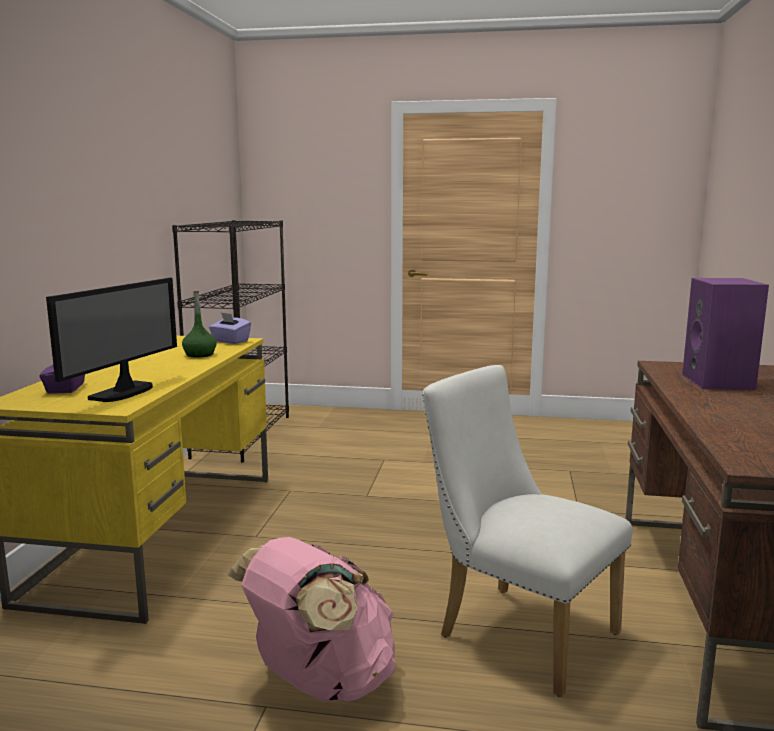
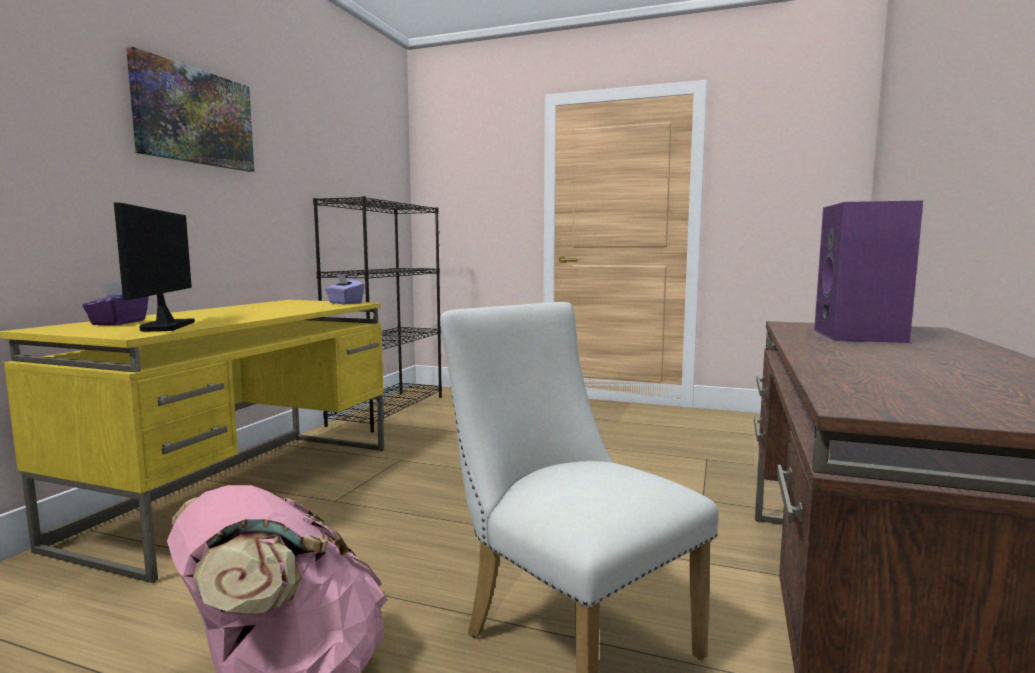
camera: 10 degrees right, 5 degrees down
(82, 162) = (194, 117): none -> picture
(124, 393) = (165, 326): monitor -> monitor turned 135 degrees clockwise
(199, 355) = (297, 309): green bottle -> none

